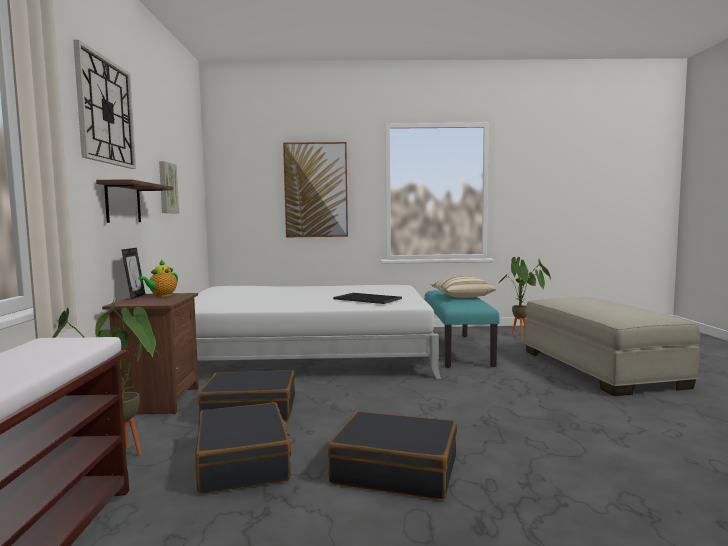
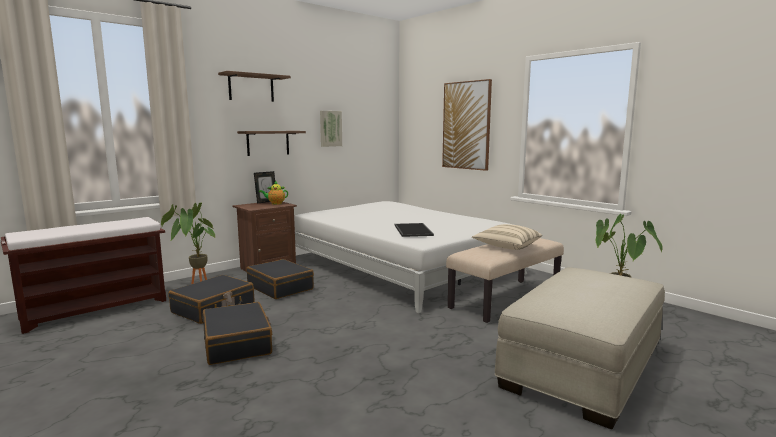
camera: 50 degrees right, 5 degrees up
(105, 111) = (251, 88): wall clock -> shelf
(456, 350) = (505, 299): turquoise bench -> beige bench

